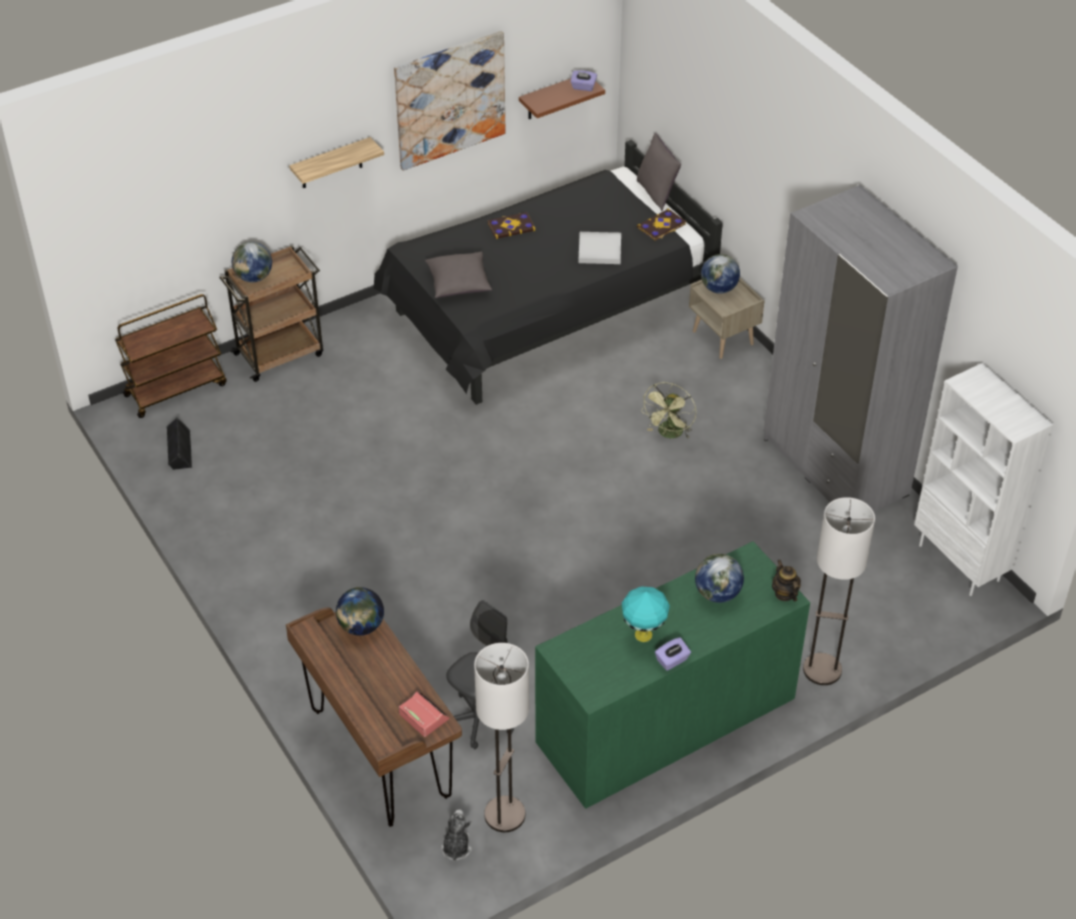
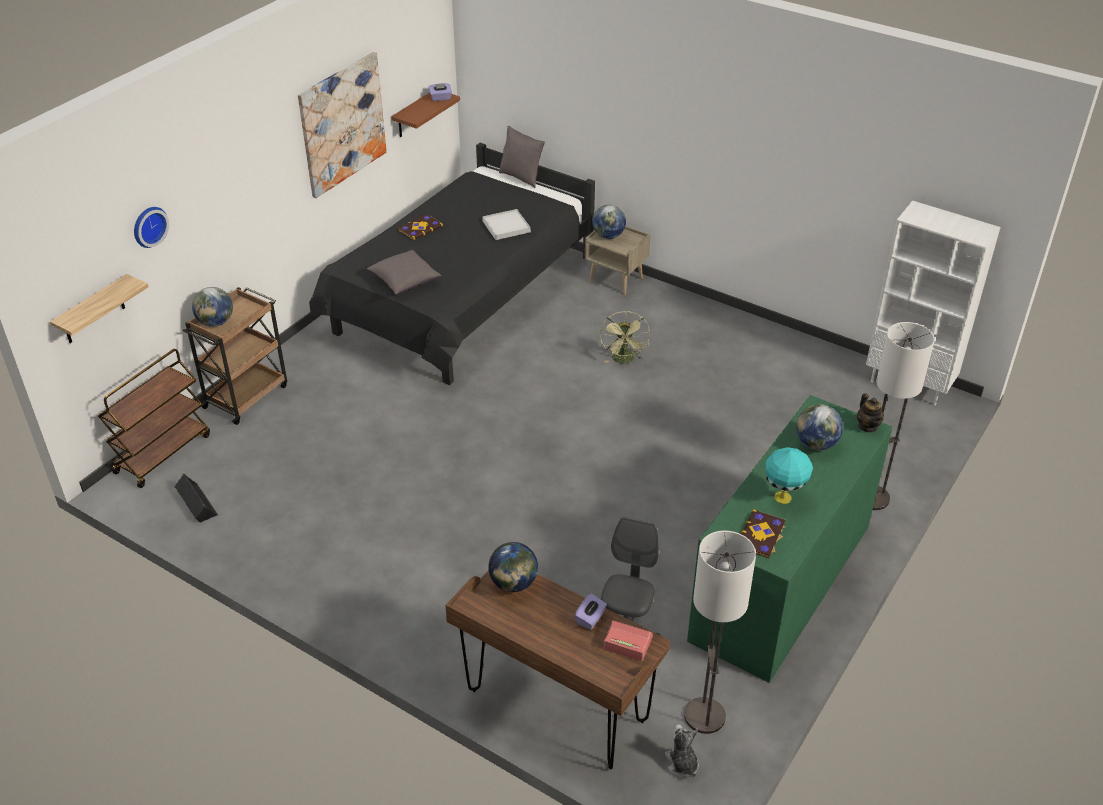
camera: 25 degrees left, 5 degrees down
(197, 174) = (148, 226): none -> wall clock
(331, 164) = (258, 200): shelf -> shelf (93, 311)
(662, 226) = (543, 198): book -> book (761, 535)
(672, 661) = (823, 510): purple tissue box -> purple tissue box (590, 619)
(784, 593) = (868, 426): teapot -> teapot turned 150 degrees counterclockwise
(835, 467) = (768, 346): grey wardrobe -> none

